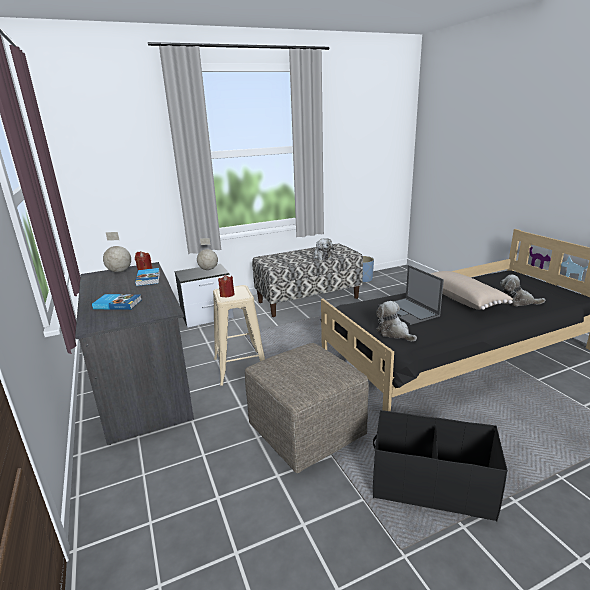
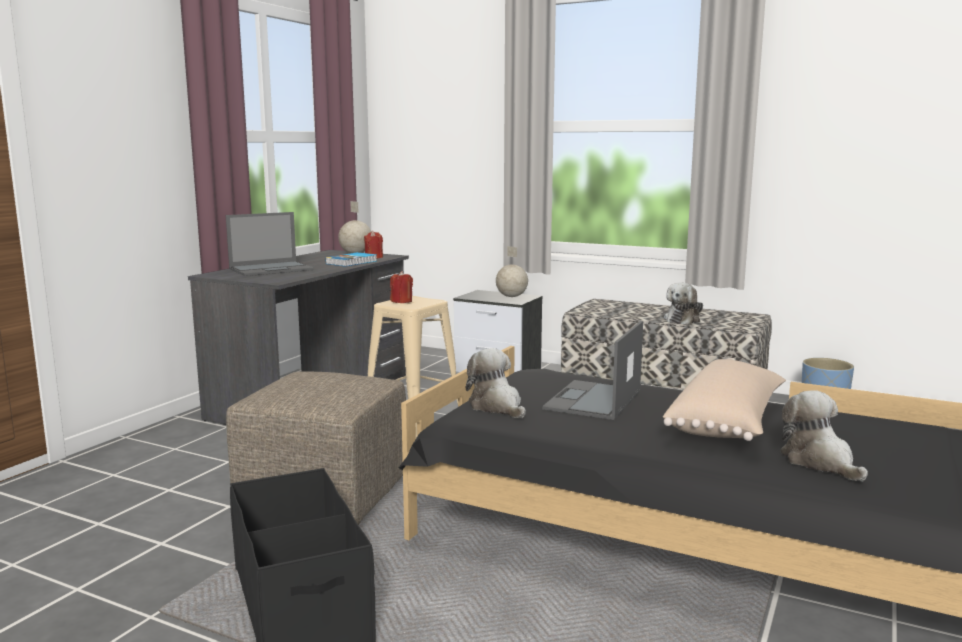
camera: 50 degrees right, 10 degrees down
(118, 304) = (272, 269): book -> laptop
(394, 333) = (497, 407): plush toy -> plush toy turned 45 degrees counterclockwise

